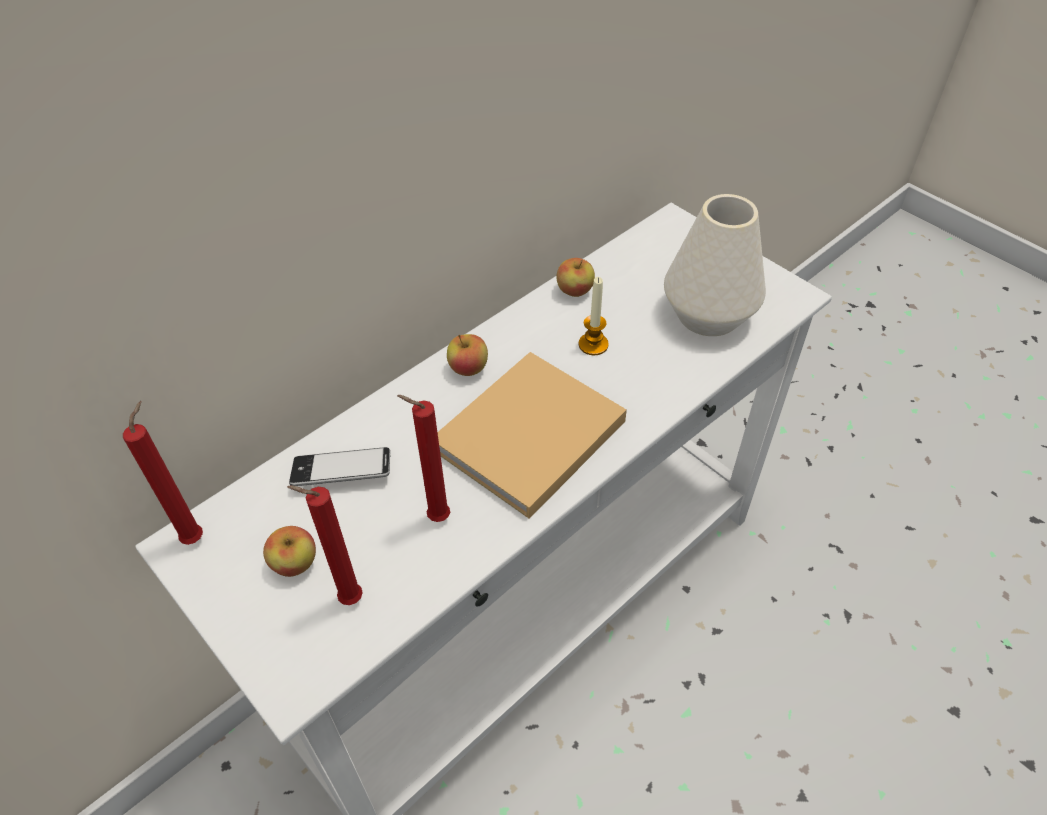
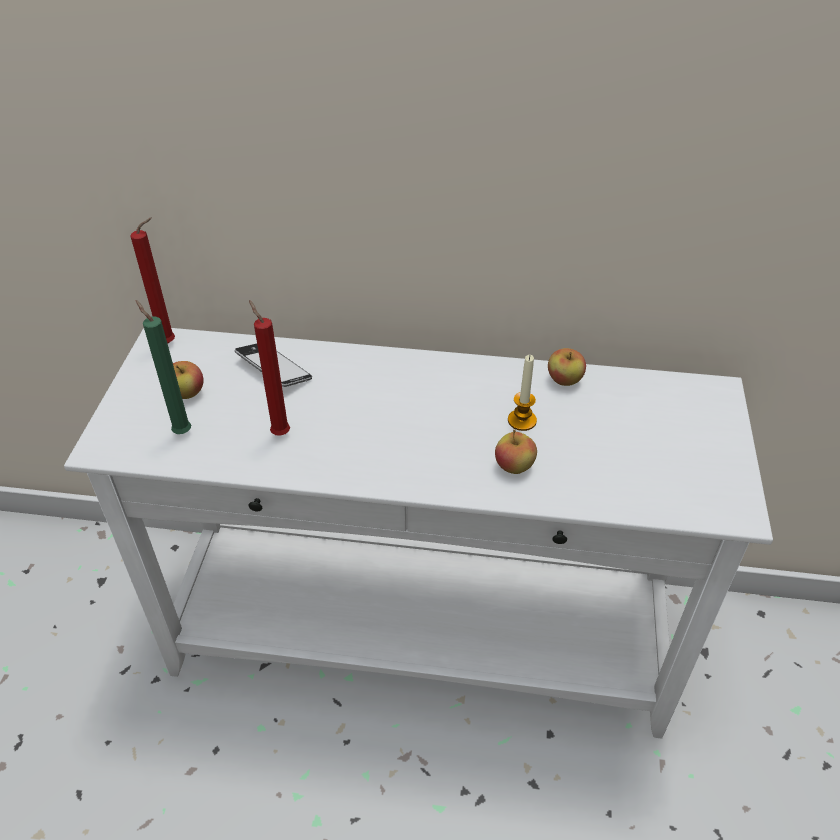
camera: 50 degrees right, 5 degrees down
(347, 599) = (181, 431): red candle -> green candle
(468, 369) = (422, 372): apple -> apple (514, 466)
(526, 439) = (391, 437): beige book -> none
(708, 315) = (638, 468): white vase -> none

